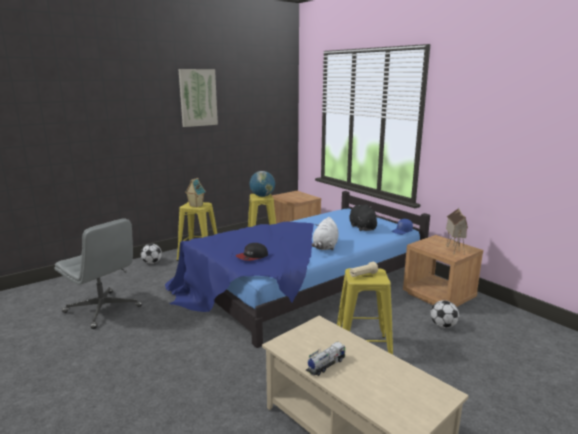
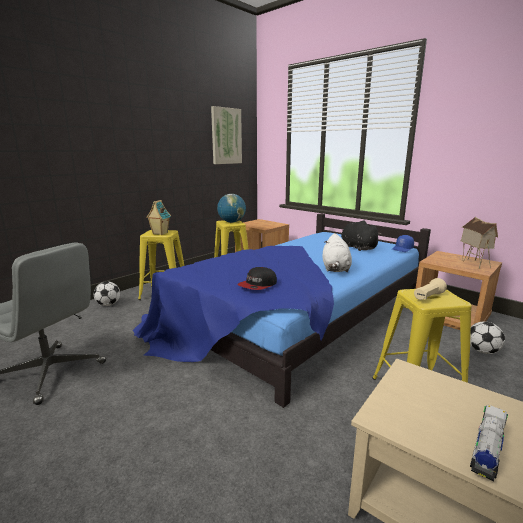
camera: 10 degrees left, 0 degrees up
(198, 97) = (154, 108): picture -> picture (226, 136)

